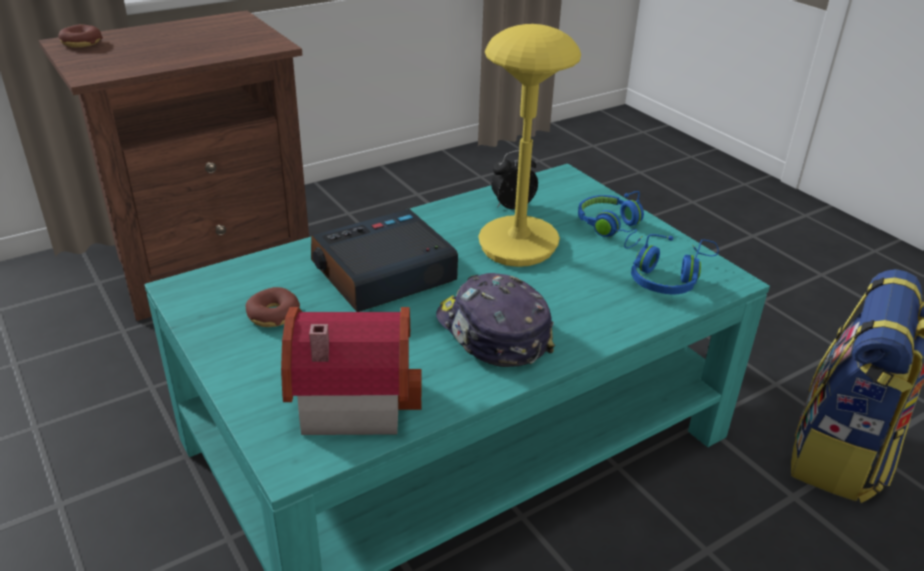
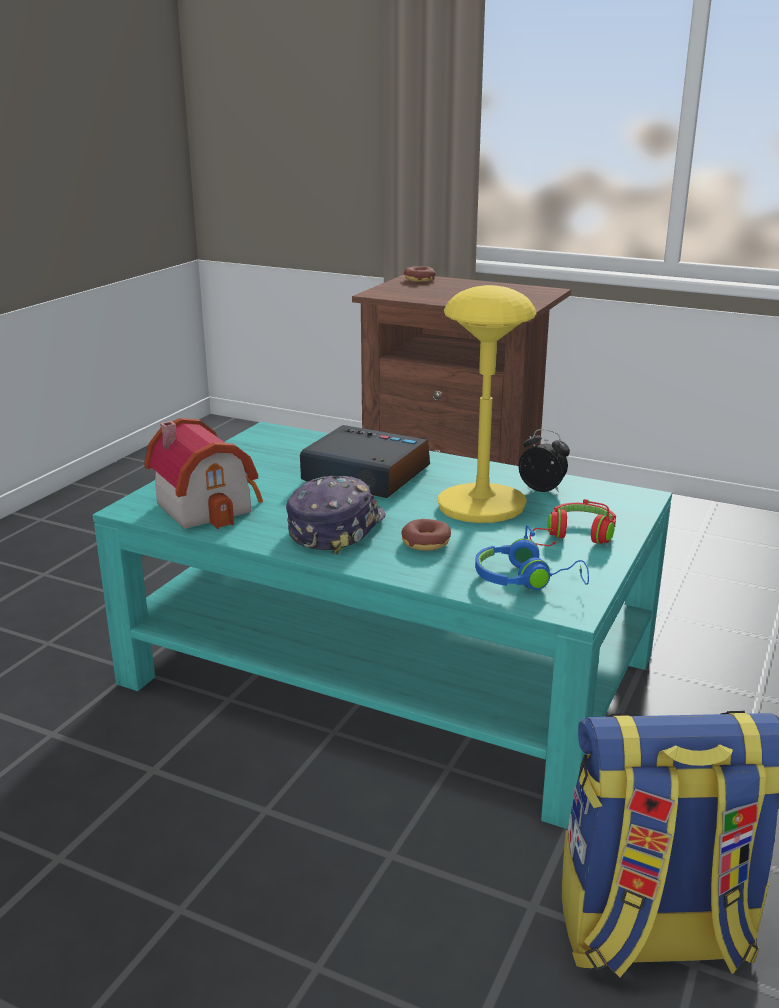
camera: 60 degrees right, 10 degrees down
(273, 315) = (270, 460): donut -> donut (425, 543)
(613, 229) = (574, 537): blue headphones -> red headphones

